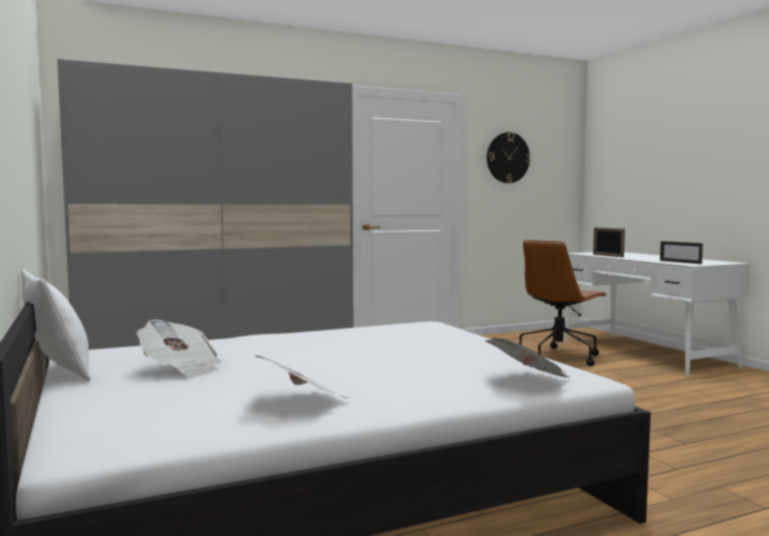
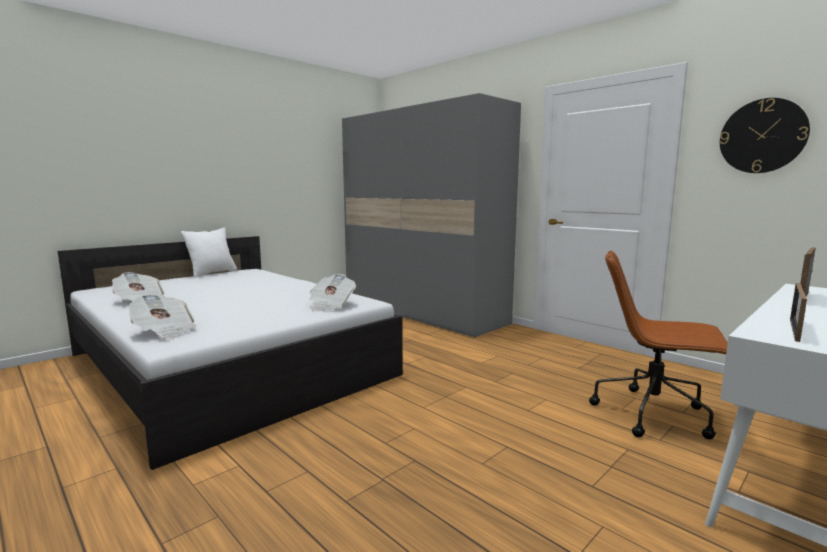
camera: 70 degrees right, 5 degrees up
(180, 369) = (213, 282): newspaper -> newspaper (330, 305)

